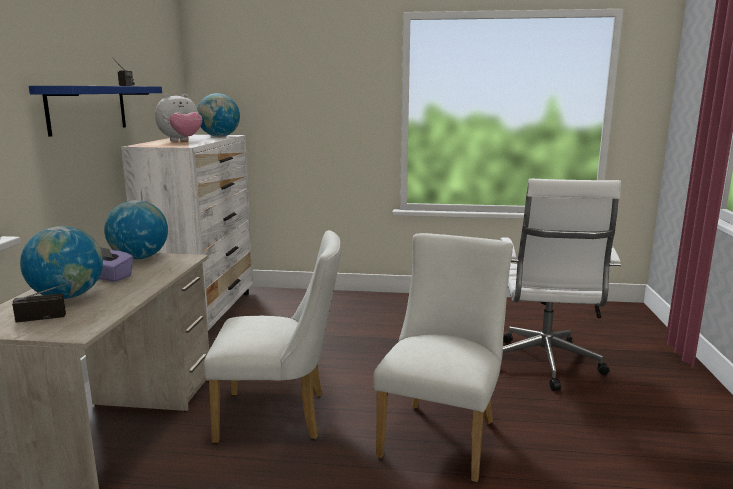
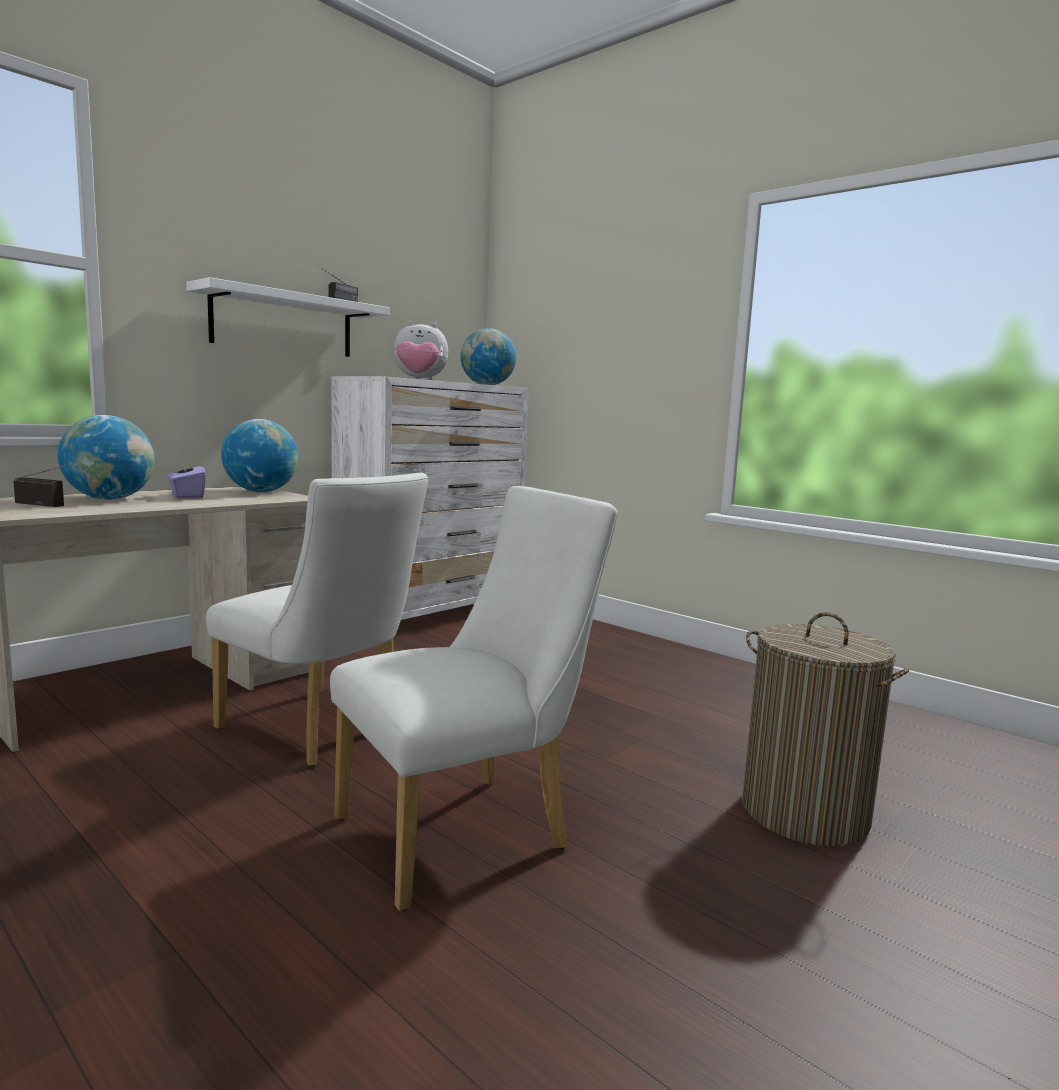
camera: 35 degrees right, 5 degrees down
(87, 109) = (283, 323): blue shelf -> white shelf
(545, 365) = (803, 812): white office chair -> laundry basket

